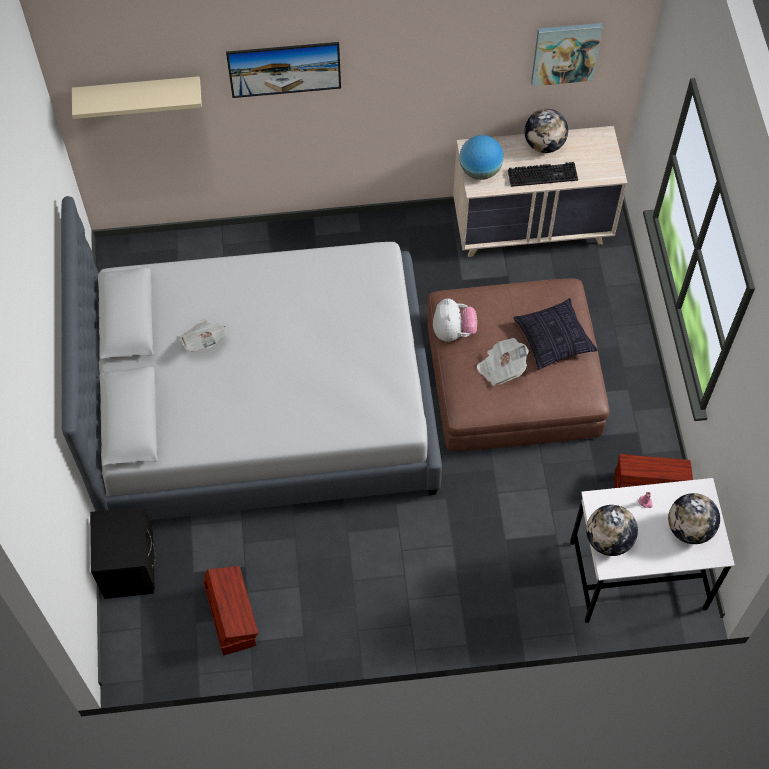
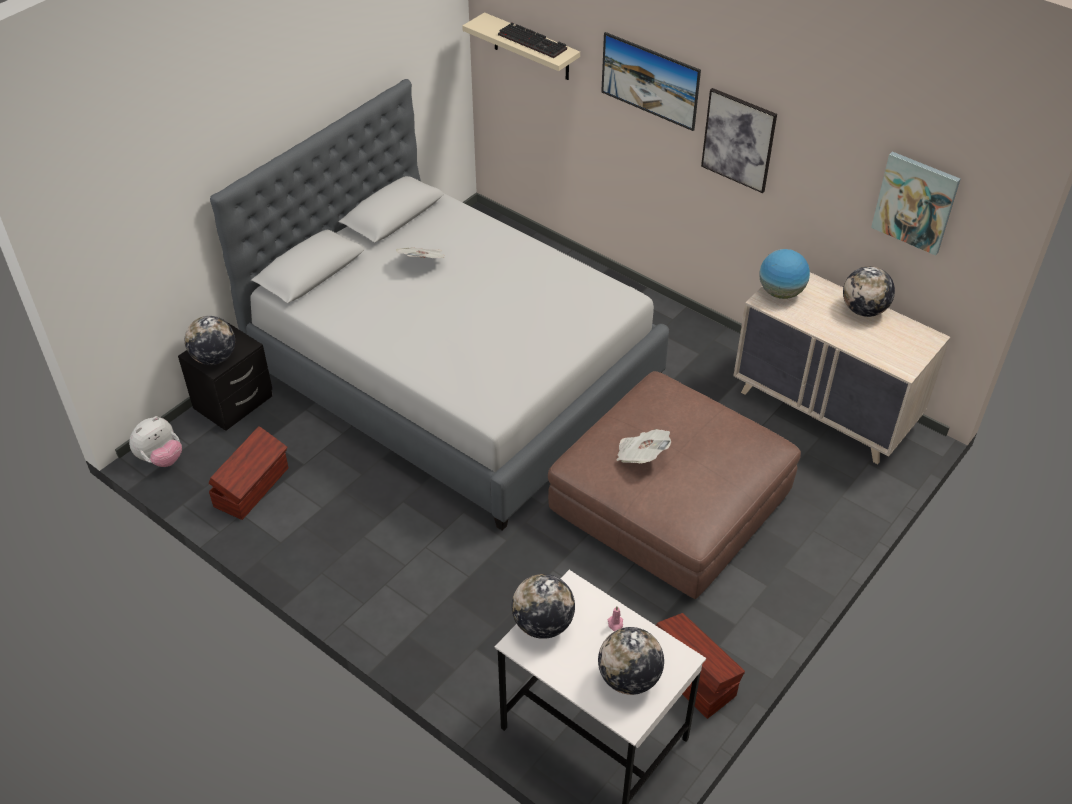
camera: 45 degrees right, 15 degrees down
(122, 548) = (214, 358): none -> globe
(389, 76) = (738, 140): none -> picture
(453, 331) = (636, 405): plush toy -> plush toy (161, 459)
(543, 174) = (836, 329): keyboard -> keyboard (534, 42)
(553, 339) = (714, 469): pillow -> none

